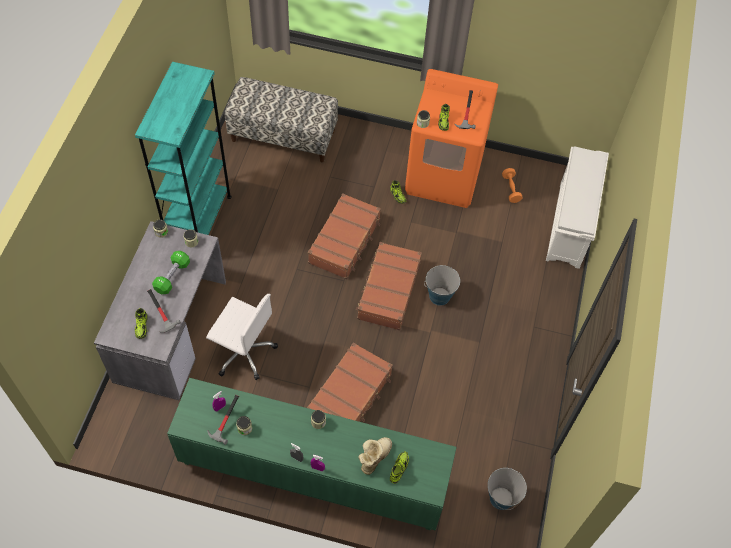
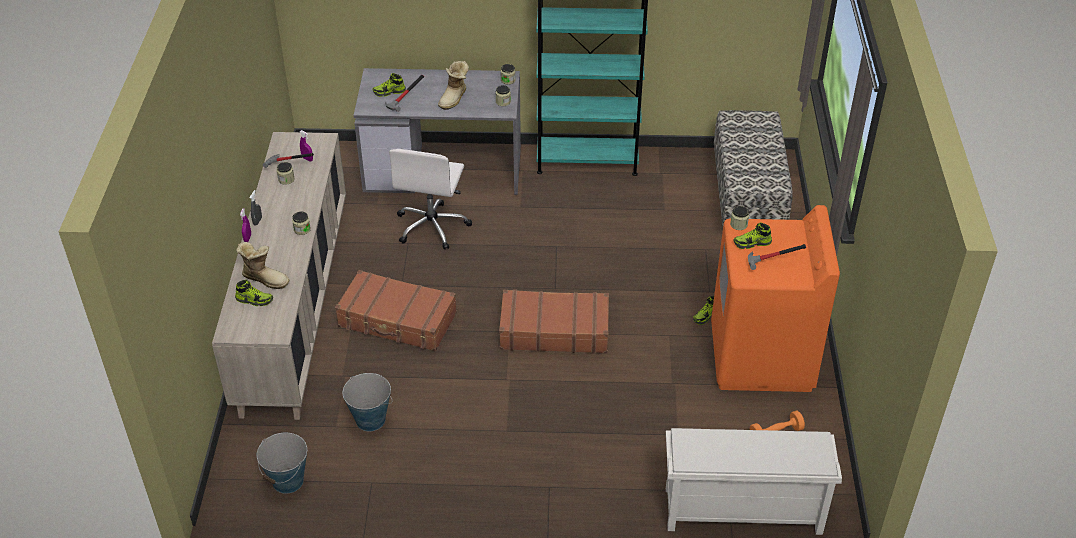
camera: 80 degrees right, 15 degrees down
(172, 277) = (454, 98): green dumbbell -> boot
(313, 474) = (294, 307): green cabinet -> beige cabinet
(345, 241) = (612, 280): brown suitcase -> none
(439, 296) = (563, 380): bucket -> bucket (370, 419)

